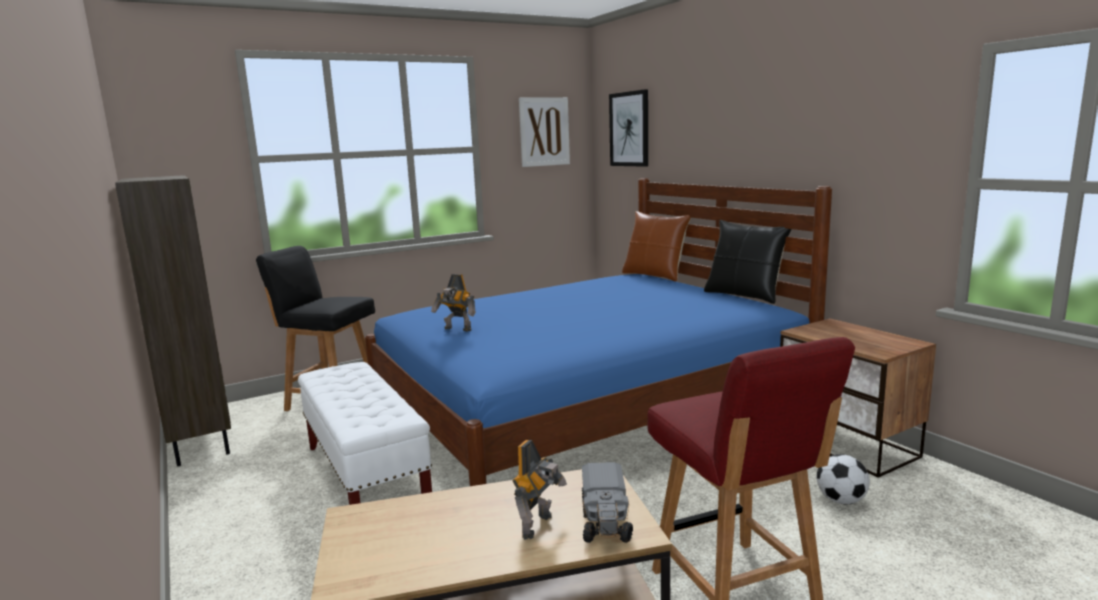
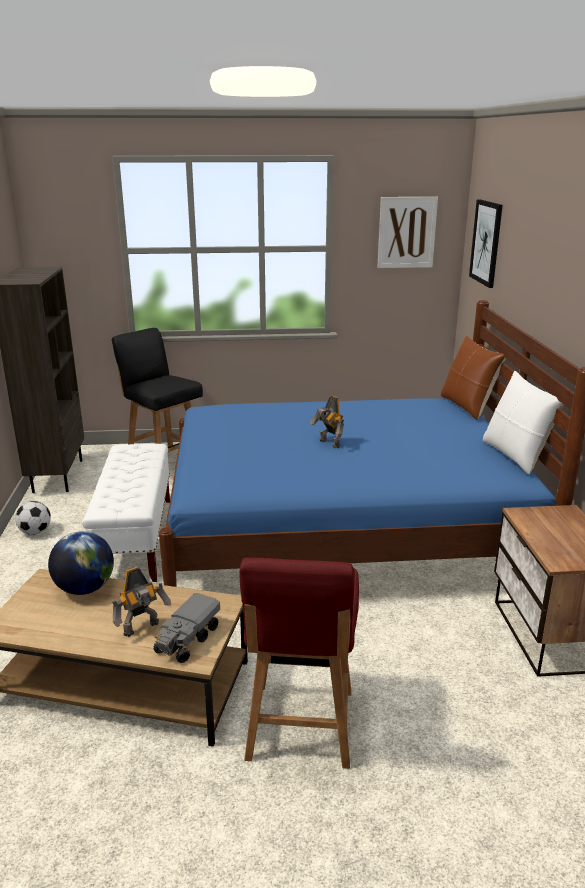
camera: 25 degrees right, 10 degrees up
(416, 510) = (85, 588): none -> globe
(457, 329) = (218, 439): toy robot -> toy robot (328, 444)
(744, 295) = (515, 455): black pillow -> white pillow
(841, 500) = (474, 685): football -> football (35, 532)

